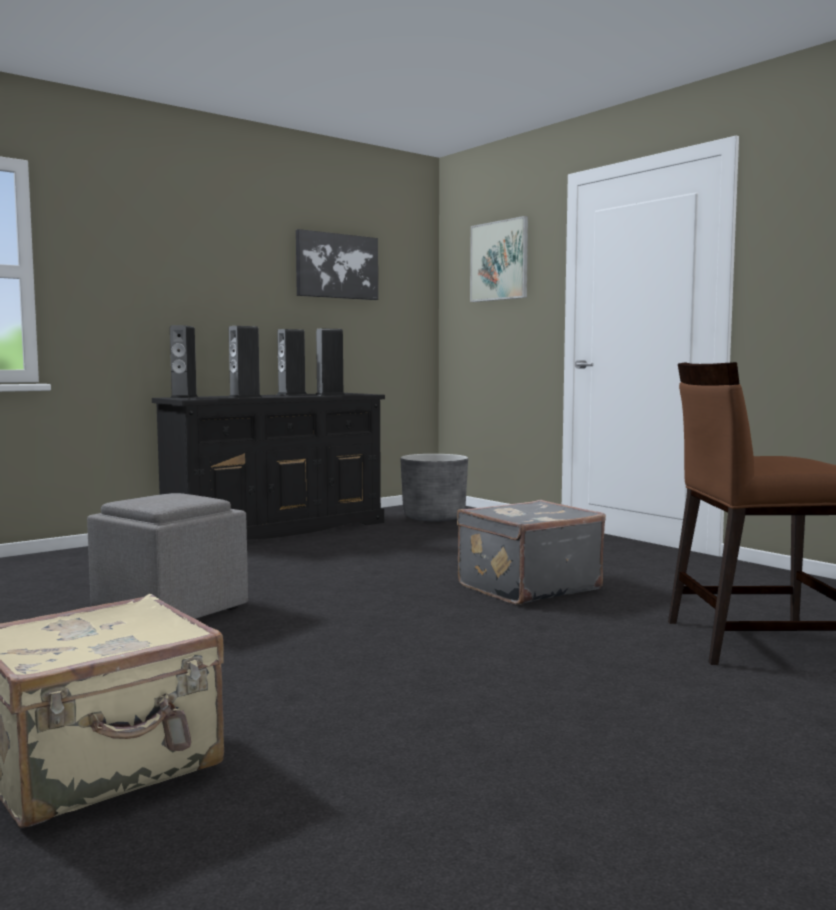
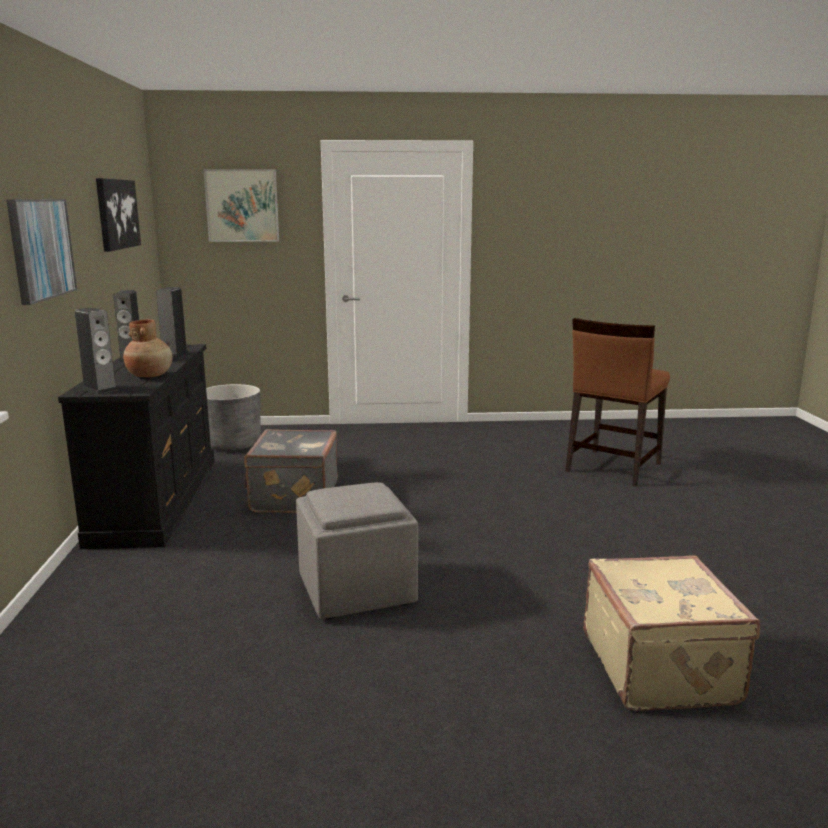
camera: 55 degrees left, 10 degrees up
(166, 275) = (41, 249): none -> picture
(245, 397) = (150, 375): speaker -> brown vase
(526, 587) = (460, 477): grey suitcase -> grey suitcase (293, 497)

